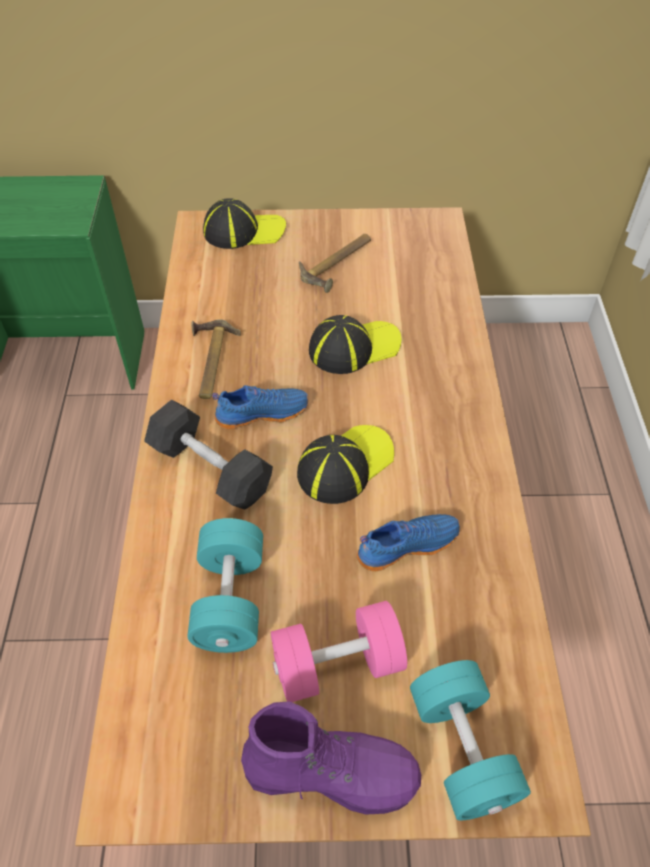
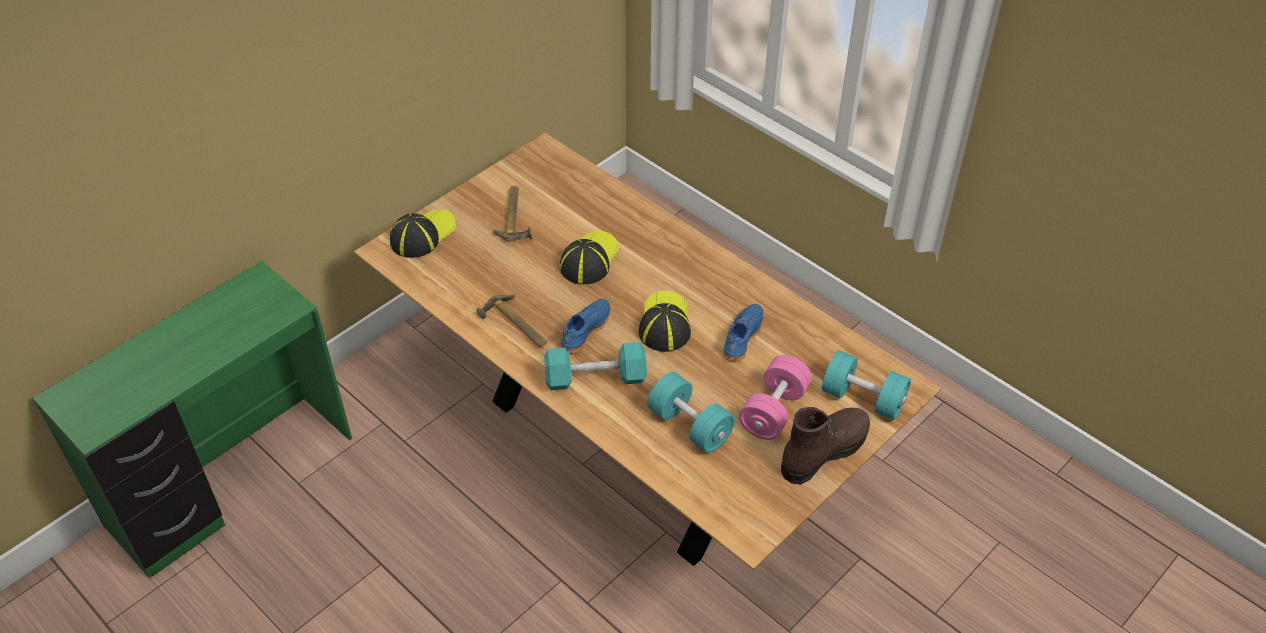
camera: 45 degrees left, 5 degrees down
(210, 468) = (595, 378): grey dumbbell -> turquoise dumbbell
(332, 774) = (824, 451): purple boot -> brown boot

